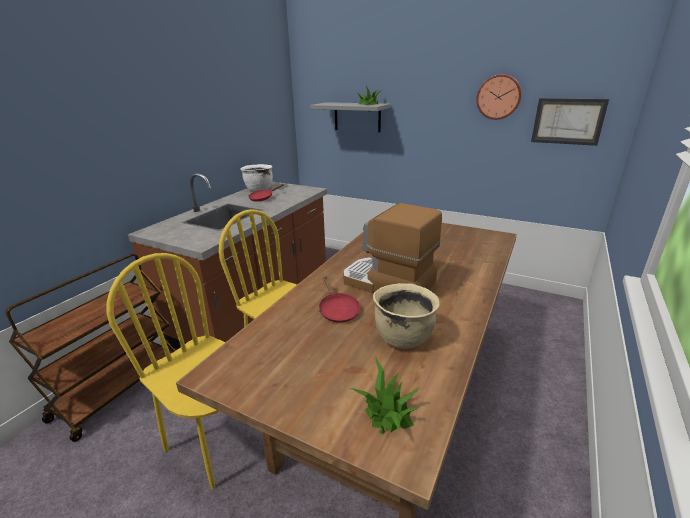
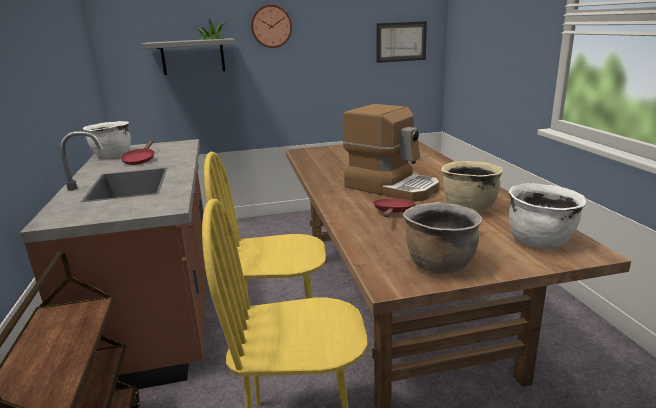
camera: 40 degrees left, 5 degrees down
(268, 379) = (439, 264): none -> brown cooking pot
(337, 310) = (393, 212): red frying pan -> red frying pan turned 105 degrees counterclockwise
(387, 284) = (392, 187): coffee machine -> coffee machine turned 135 degrees counterclockwise
(388, 411) = (540, 241): potted plant -> white cooking pot
(498, 97) = (343, 24): wall clock -> wall clock (271, 26)

